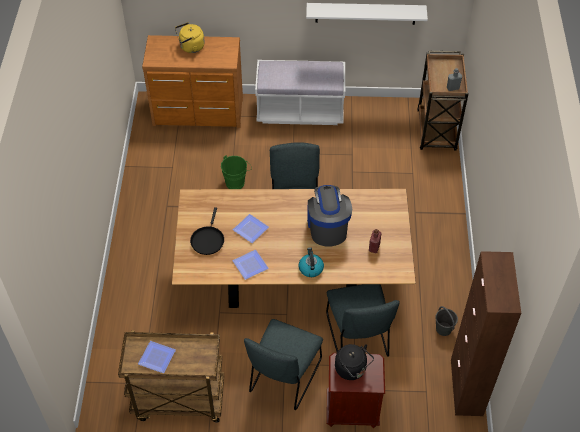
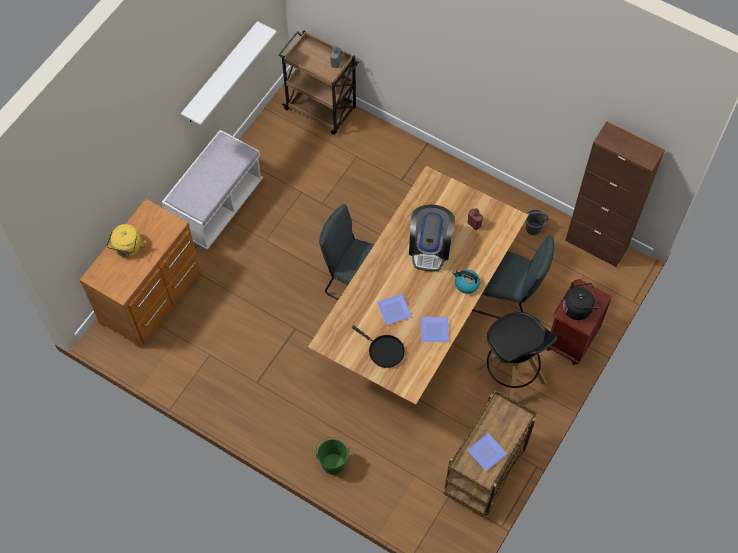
camera: 60 degrees left, 10 degrees up
(236, 182) = (268, 306): green bucket -> green bucket (332, 462)
(283, 379) = (511, 376): grey chair -> black stool
(327, 227) = (430, 248): coffee machine -> coffee machine turned 105 degrees counterclockwise

